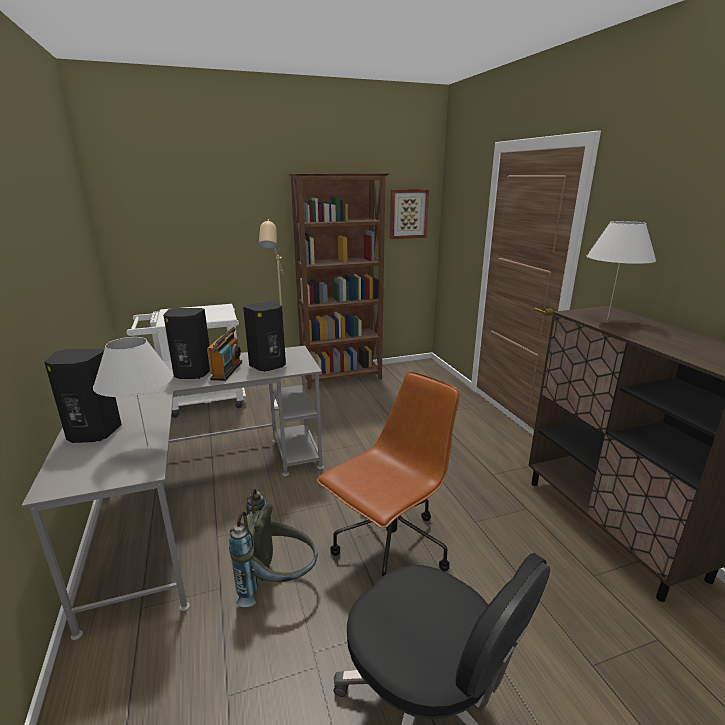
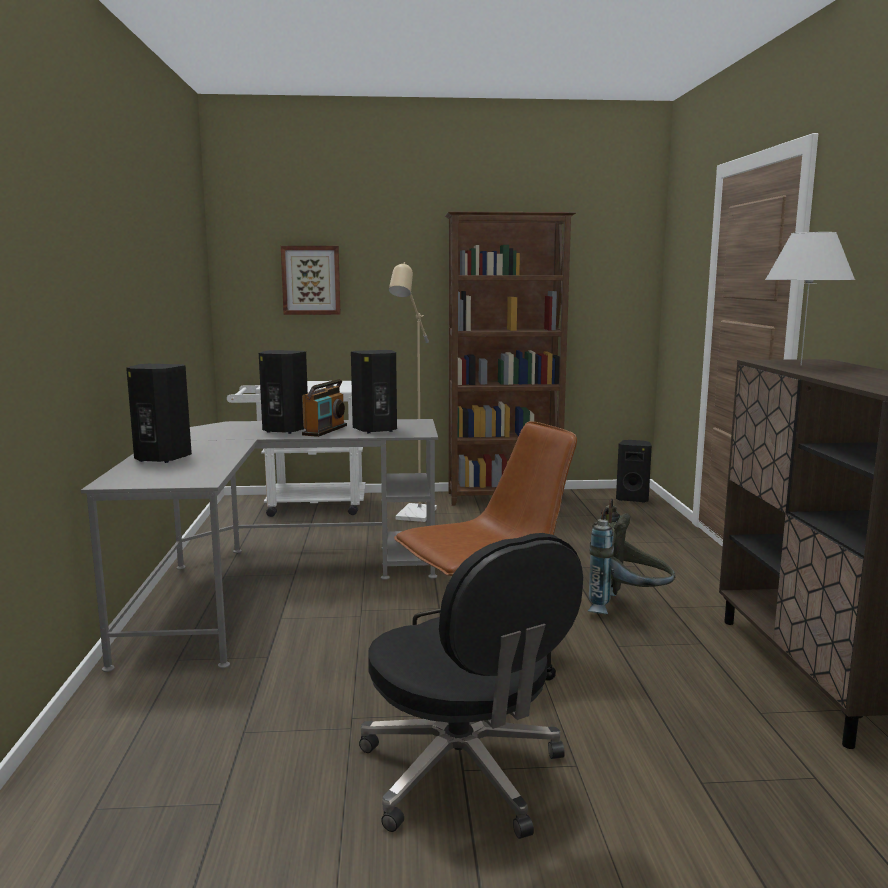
camera: 15 degrees right, 10 degrees down
(147, 445) = (211, 468): white table lamp -> none
(278, 584) = (335, 663): grey backpack -> grey backpack (628, 609)
(408, 214) = (612, 271): picture -> picture (311, 280)
(425, 370) = (632, 499): none -> black speaker

